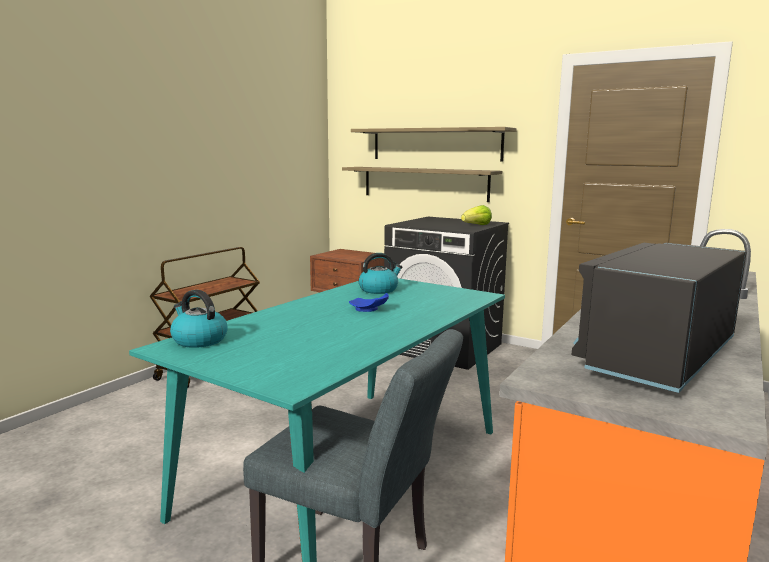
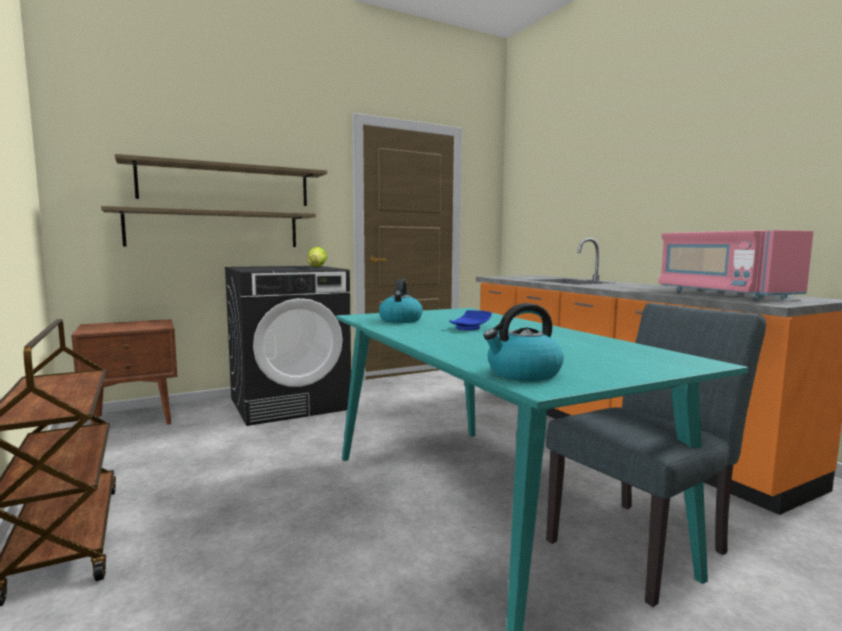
camera: 60 degrees left, 5 degrees down
(657, 357) = (722, 294): black microwave -> pink microwave

